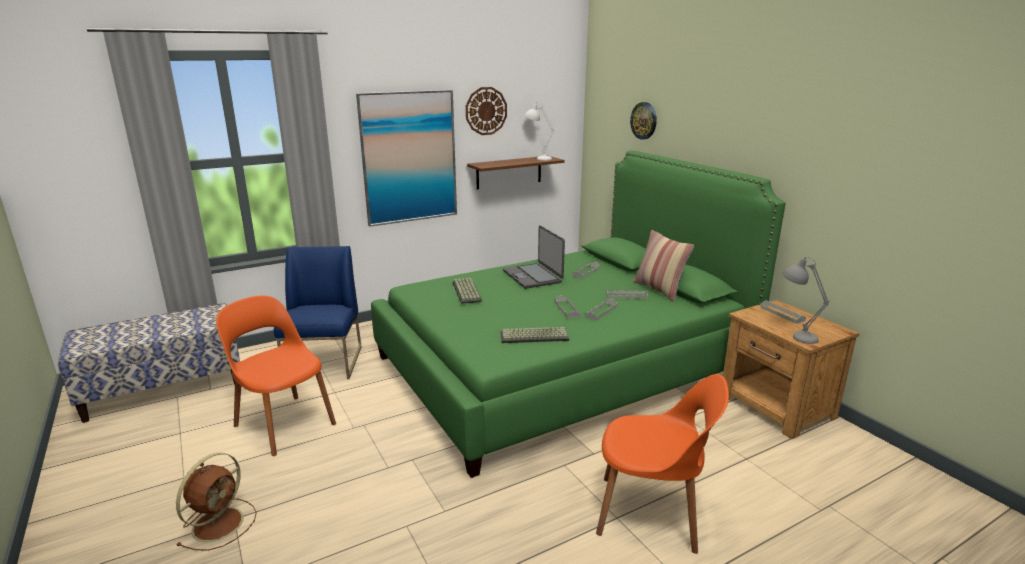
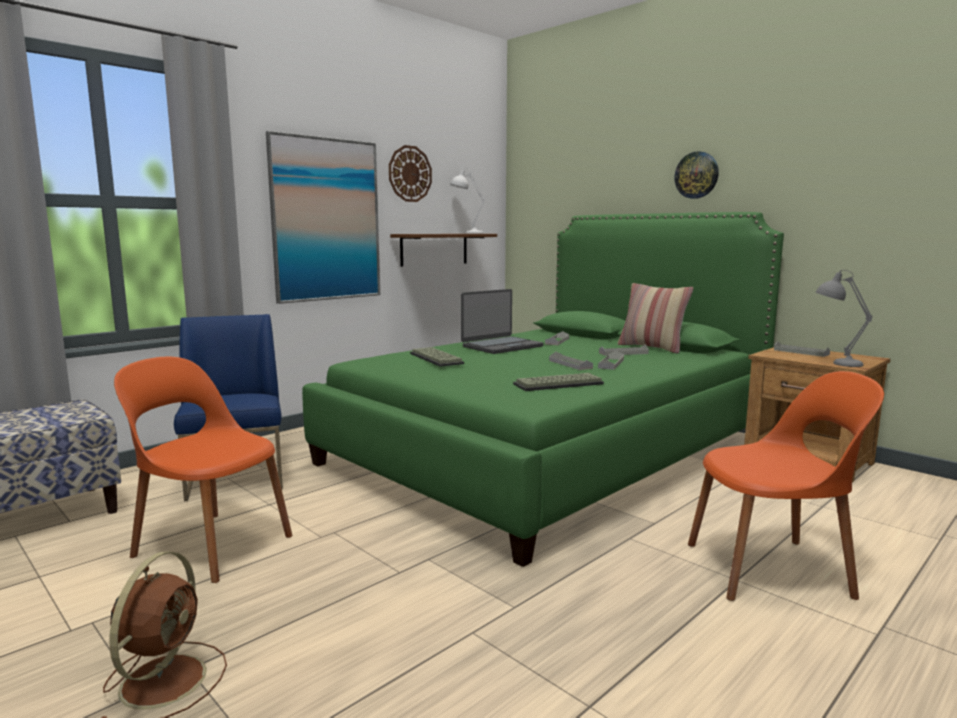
camera: 15 degrees left, 10 degrees down
(533, 276) = (501, 346): laptop -> laptop turned 90 degrees counterclockwise
(644, 120) = (588, 183): wall clock -> wall clock (696, 175)

